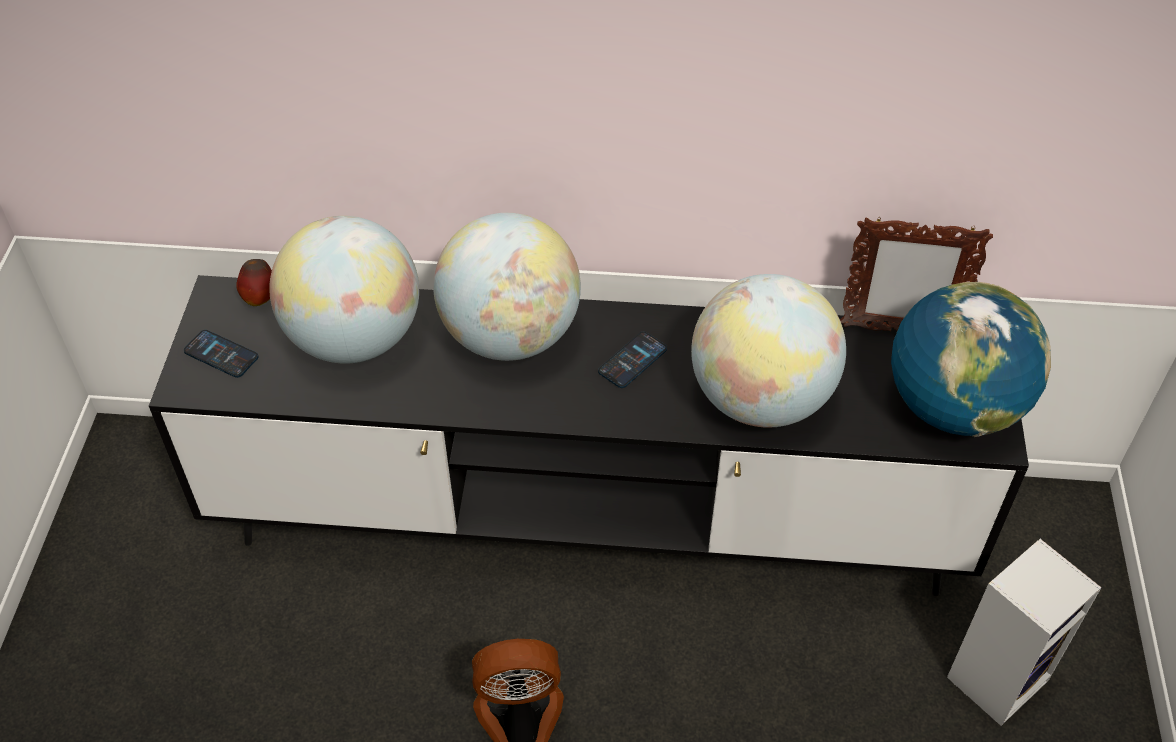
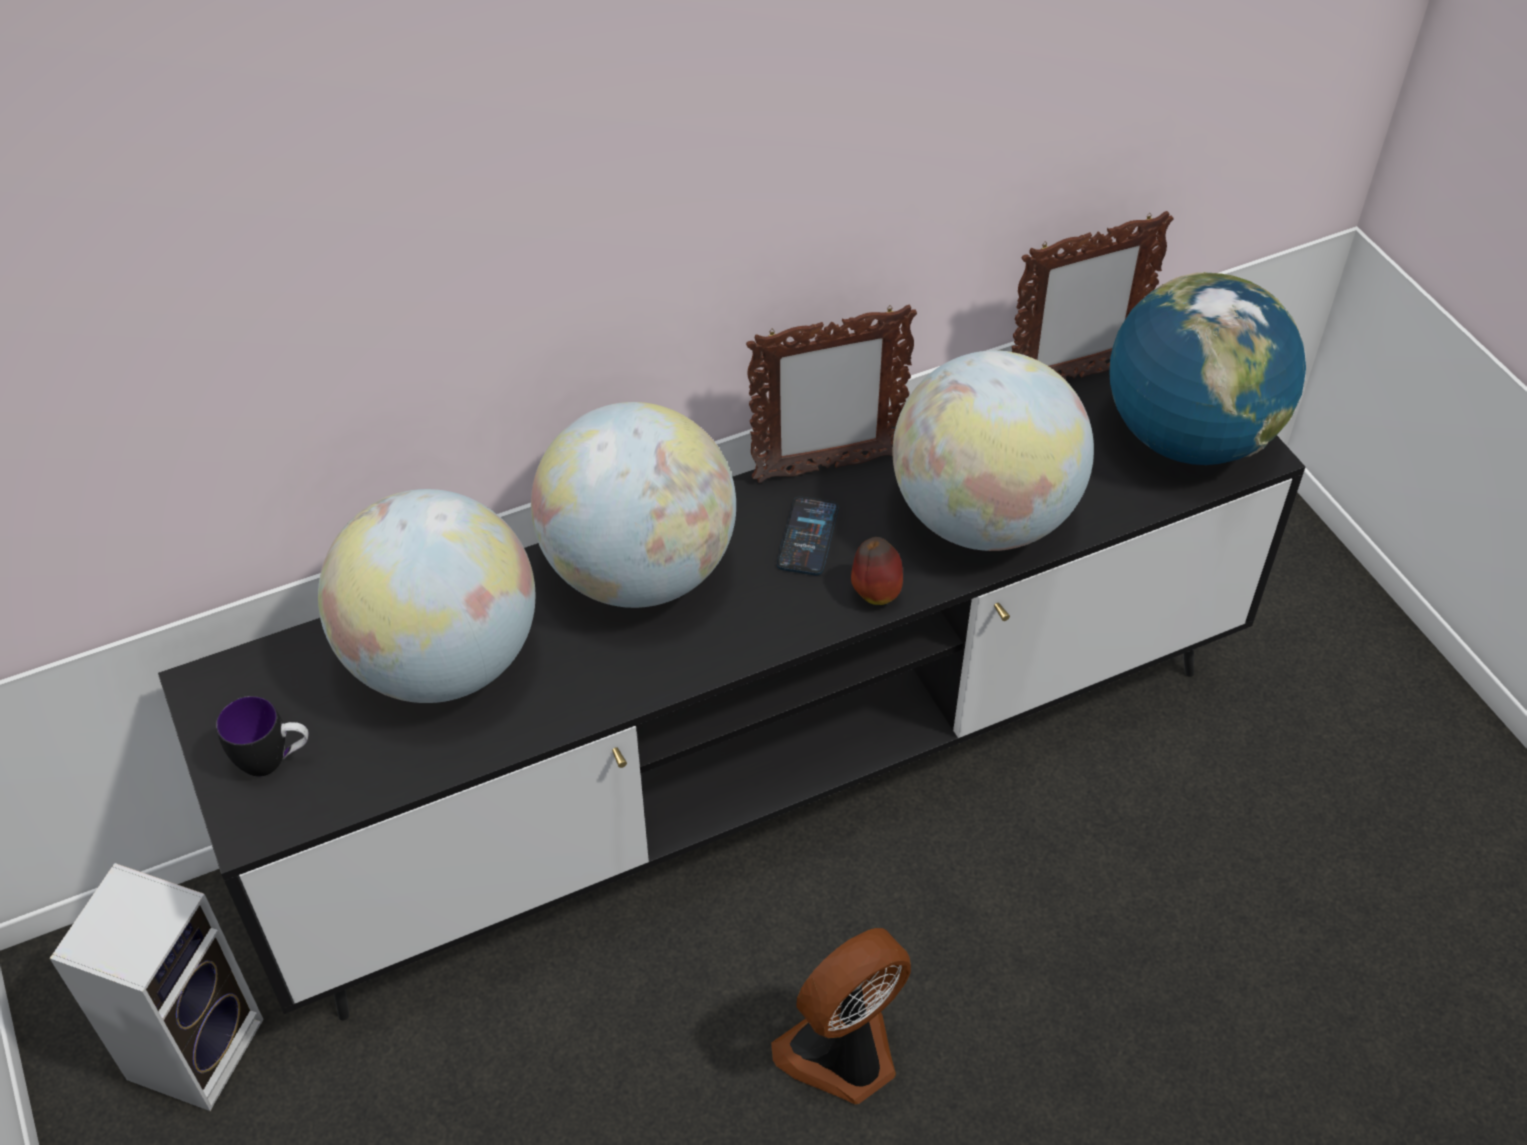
camera: 30 degrees left, 0 degrees up
(221, 354) = (274, 761): phone -> mug
(260, 298) = (272, 665): apple -> apple (875, 592)
(678, 321) = (826, 468): none -> picture frame
(998, 675) = (1307, 730): speaker -> speaker (196, 1044)

